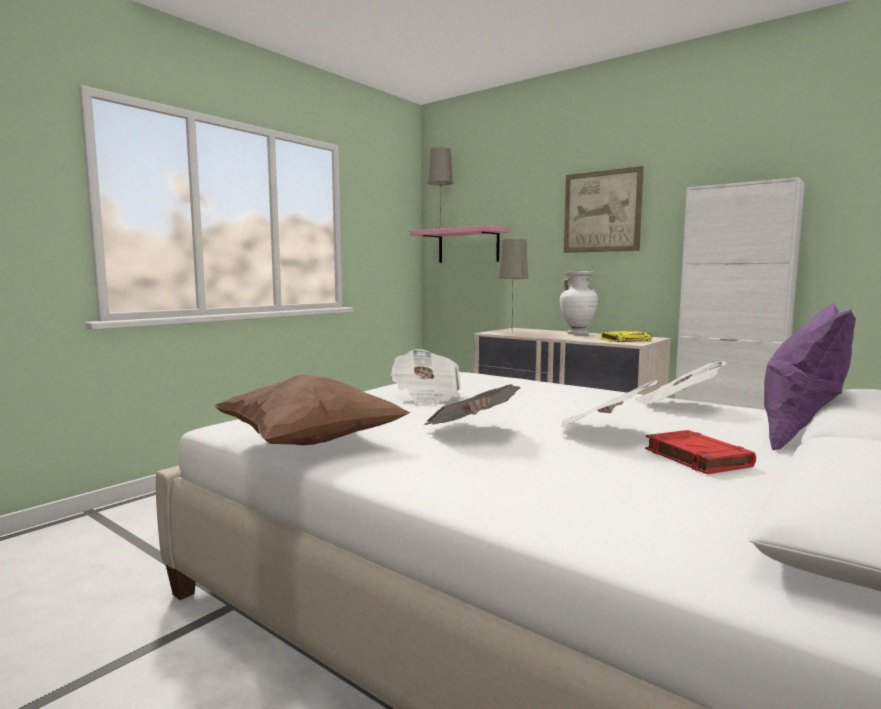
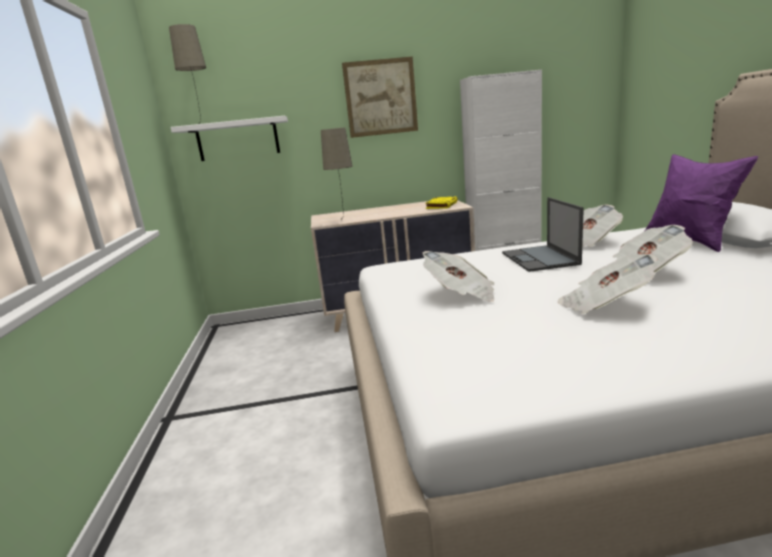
camera: 45 degrees left, 10 degrees up
(311, 443) = (587, 371): brown pillow -> none
(468, 246) = (238, 139): pink shelf -> white shelf
(568, 399) = (540, 259): none -> laptop
(577, 333) = (387, 208): white vase -> none
(695, 458) = (724, 268): red book -> none

